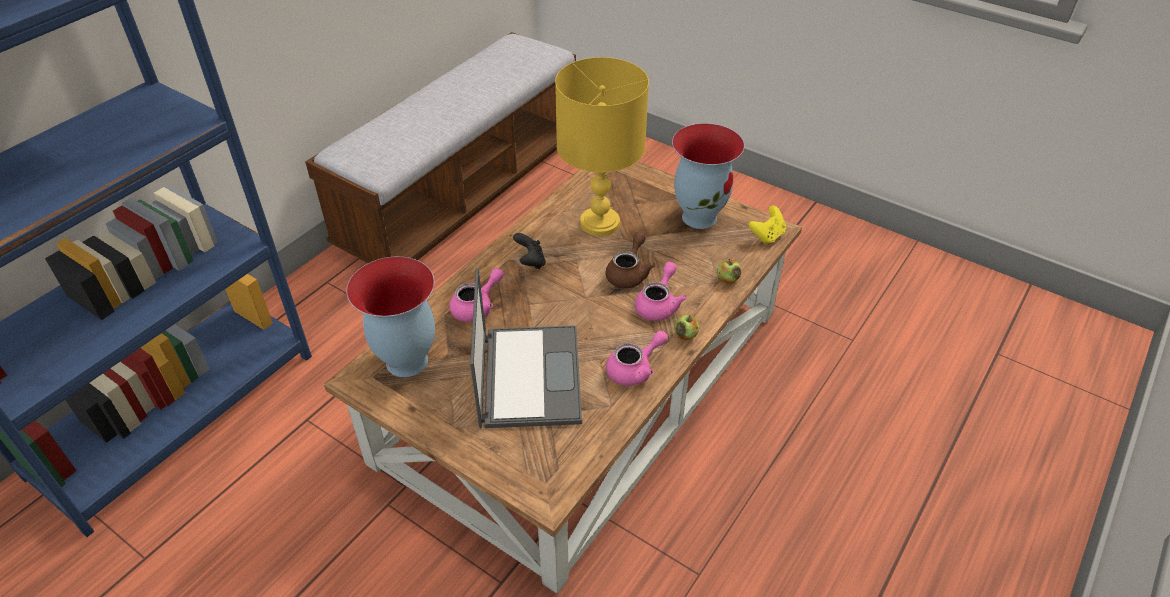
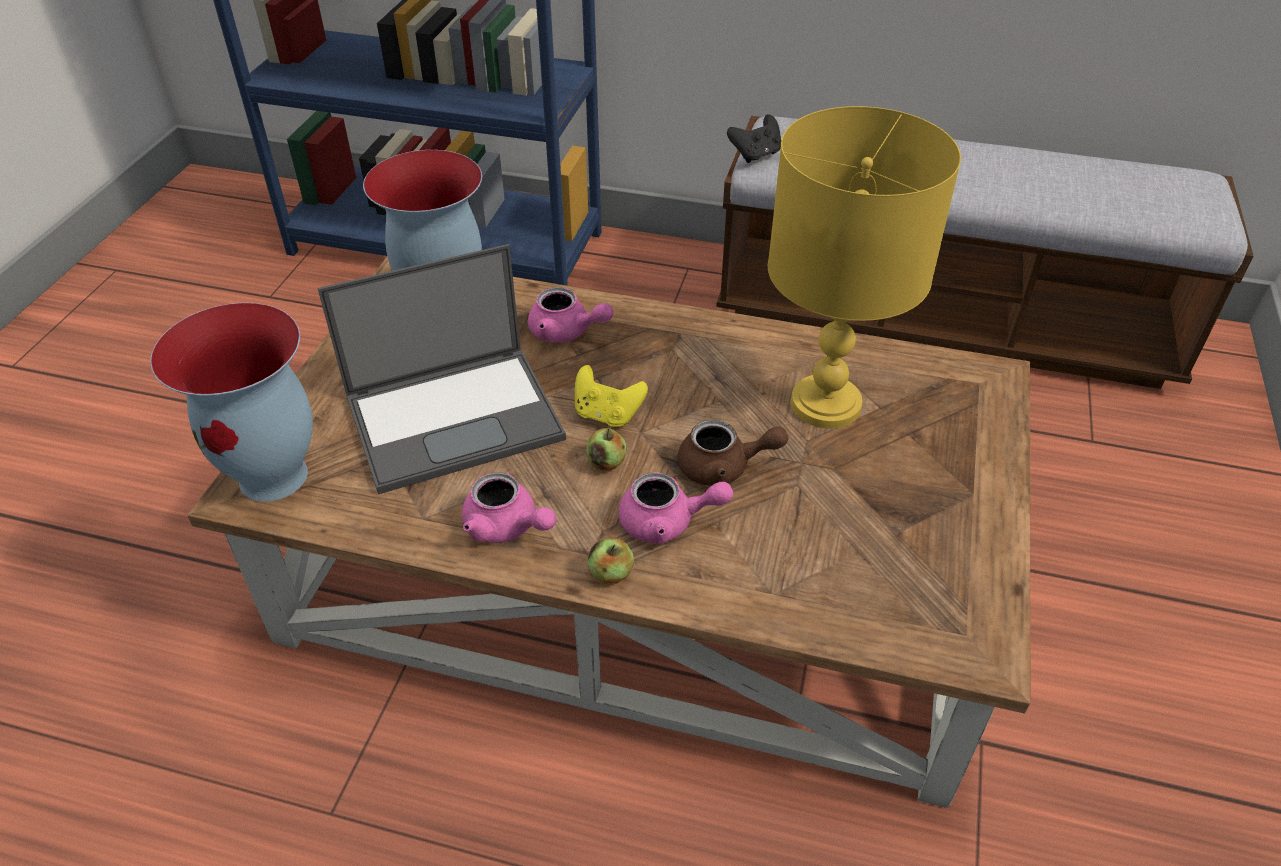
camera: 70 degrees right, 0 degrees up
(530, 262) = (686, 355): black game controller -> black game controller (755, 155)
(699, 216) = (936, 526): vase -> vase (276, 476)
(728, 279) = (785, 605): apple -> apple (606, 462)
(767, 236) = (953, 644): yellow game controller -> yellow game controller (607, 414)

